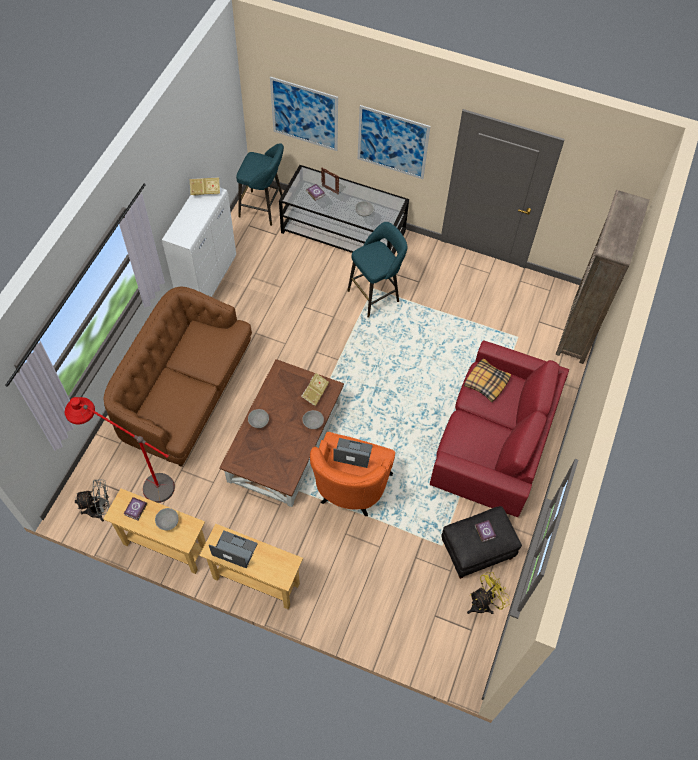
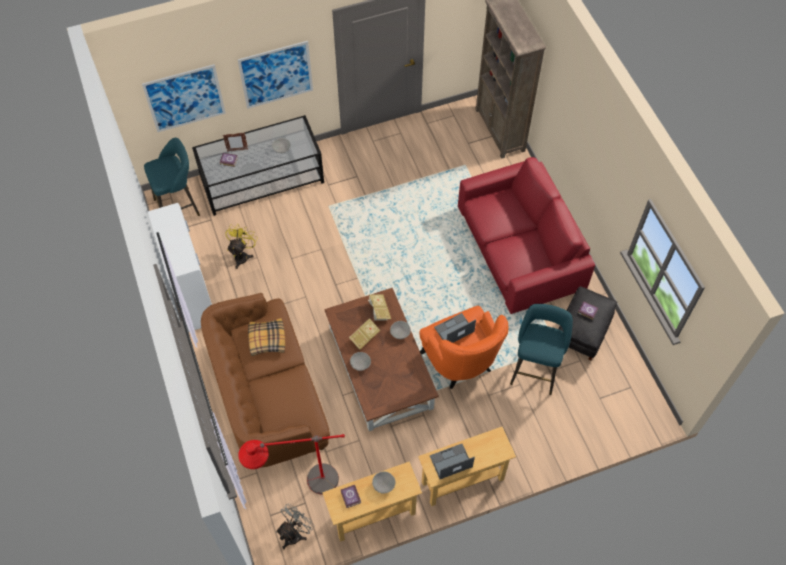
camera: 40 degrees left, 0 degrees up
(205, 191) = (162, 216): book -> book (364, 337)
(376, 295) = (335, 209): turquoise stool -> turquoise stool (535, 369)
(483, 603) = (621, 363): yellow fan -> yellow fan (242, 255)
(486, 382) = (488, 210): pillow -> pillow (267, 339)

